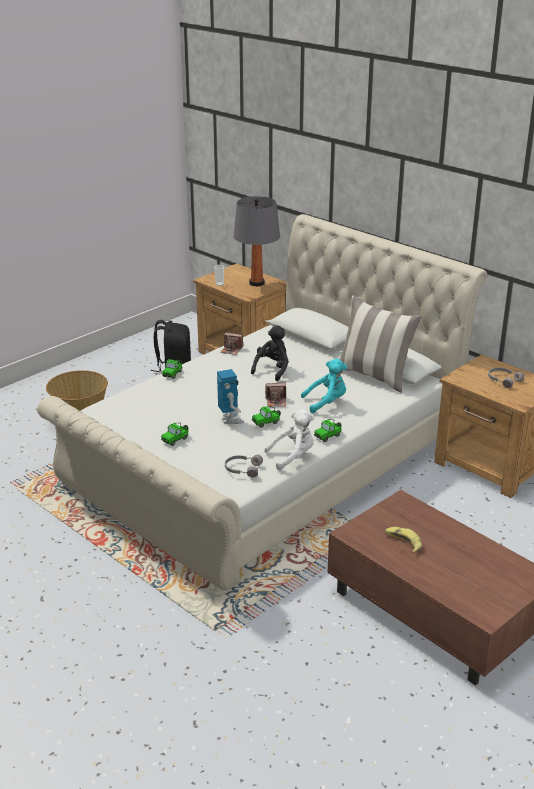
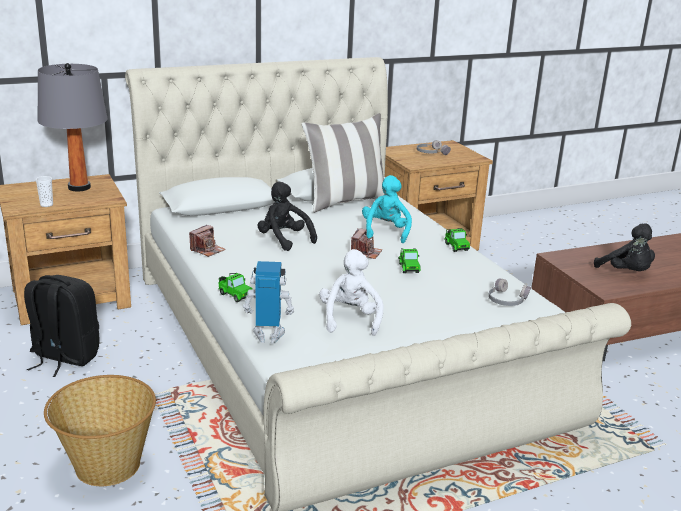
camera: 70 degrees left, 5 degrees down
(176, 439) = (415, 325): toy car -> none
(230, 420) = (387, 285): toy robot -> toy robot (268, 336)
(293, 456) = (489, 271): white plush toy -> white plush toy (350, 319)
(403, 542) = (626, 273): banana -> black plush toy

